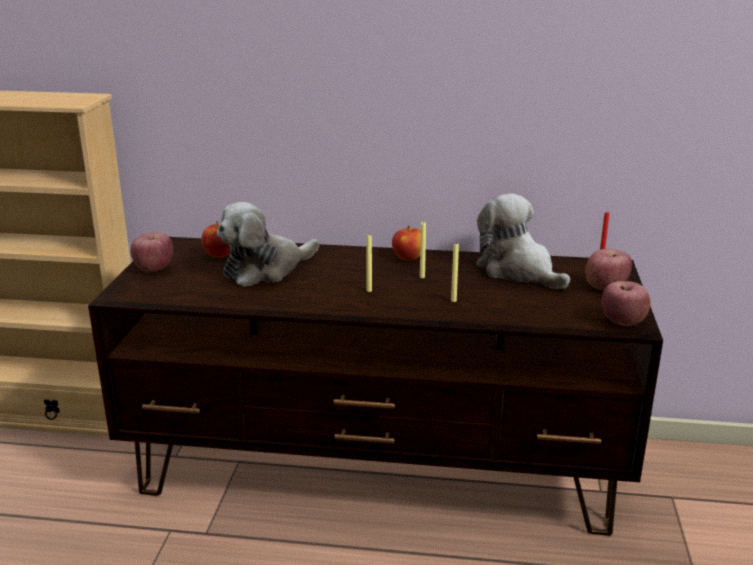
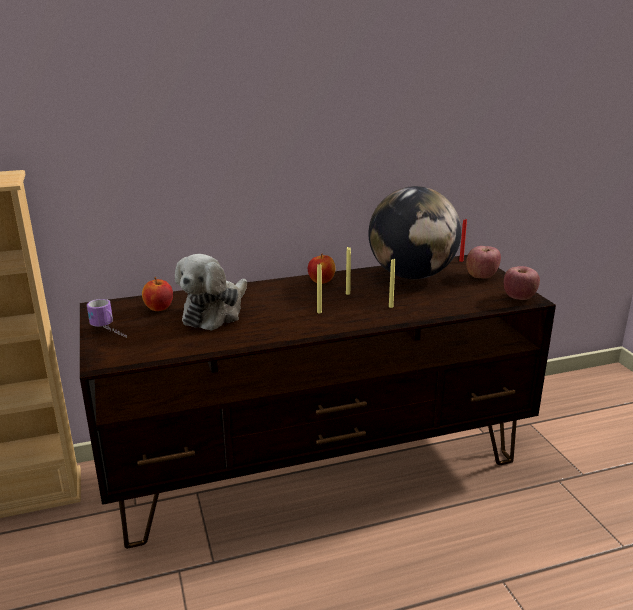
camera: 25 degrees left, 0 degrees up
(154, 269) = (110, 332): apple -> mug
(518, 271) = (411, 276): plush toy -> globe

